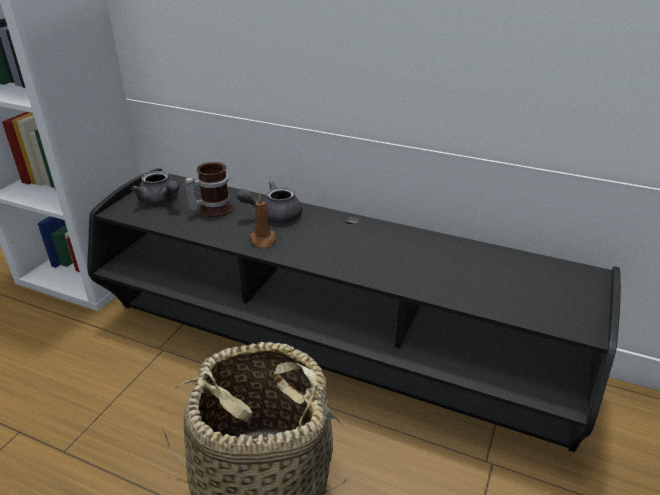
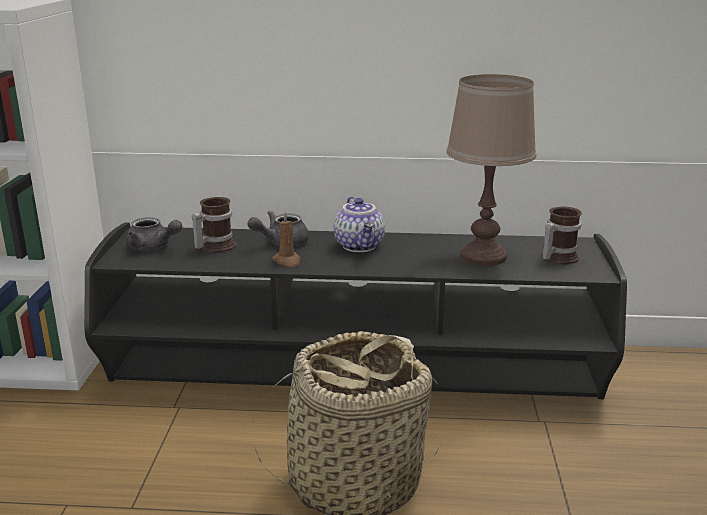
camera: 20 degrees left, 10 degrees down
(345, 234) = (360, 246): none -> teapot
(465, 274) = (484, 257): none -> brown table lamp
(548, 292) = (556, 257): none -> mug

